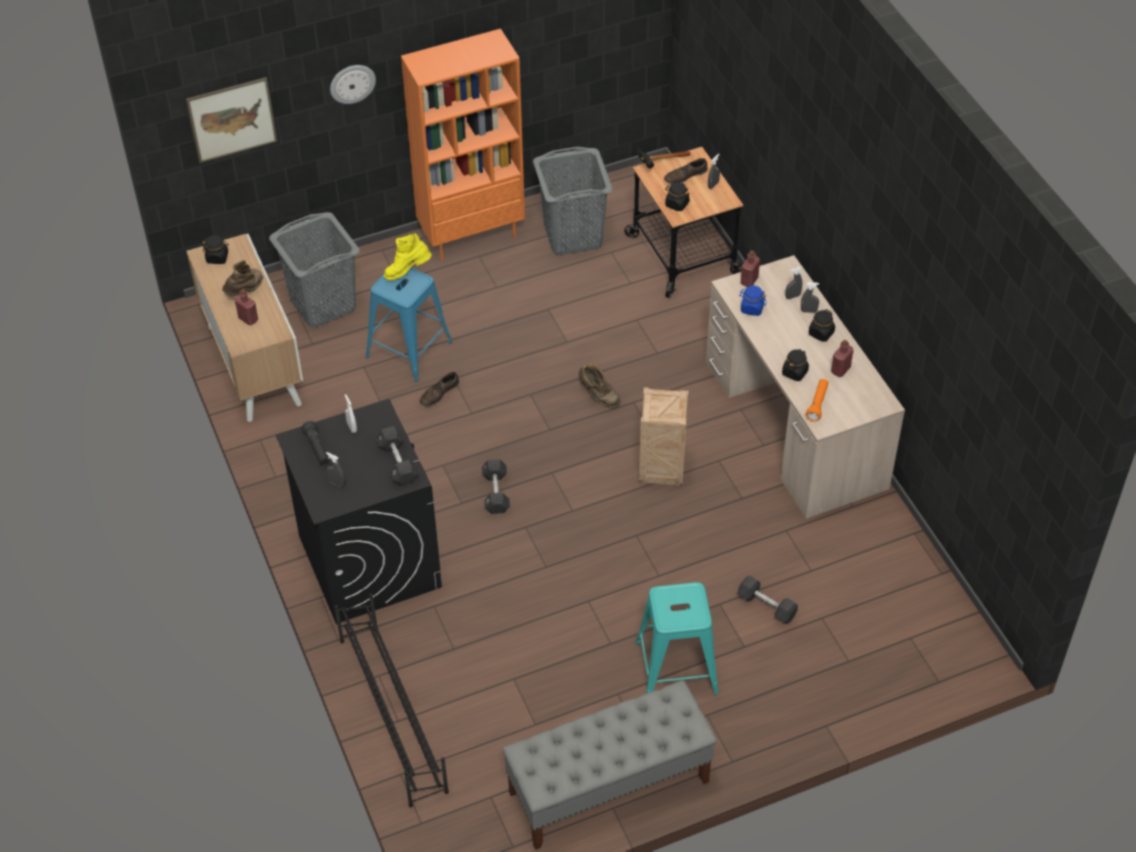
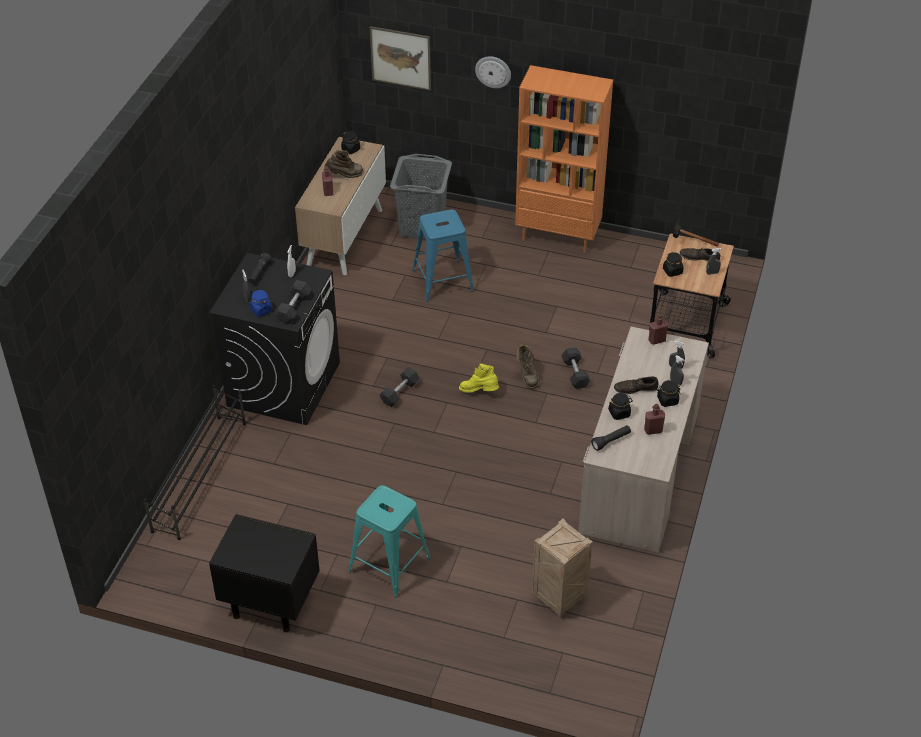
camera: 40 degrees right, 5 degrees down
(407, 271) = (453, 218): yellow boot -> yellow boot (479, 392)
(439, 393) = (432, 316): brown shoe -> brown shoe (635, 388)
(573, 235) = (624, 272): grey laundry basket -> none
(608, 787) = (269, 603): grey bench -> black nightstand
(662, 470) = (517, 444): crate -> crate (559, 598)
(751, 308) = (638, 358): blue jar -> blue jar (261, 310)
(766, 606) = (489, 568): black dumbbell -> black dumbbell (575, 374)
(817, 404) = (611, 441): orange flashlight -> black flashlight

